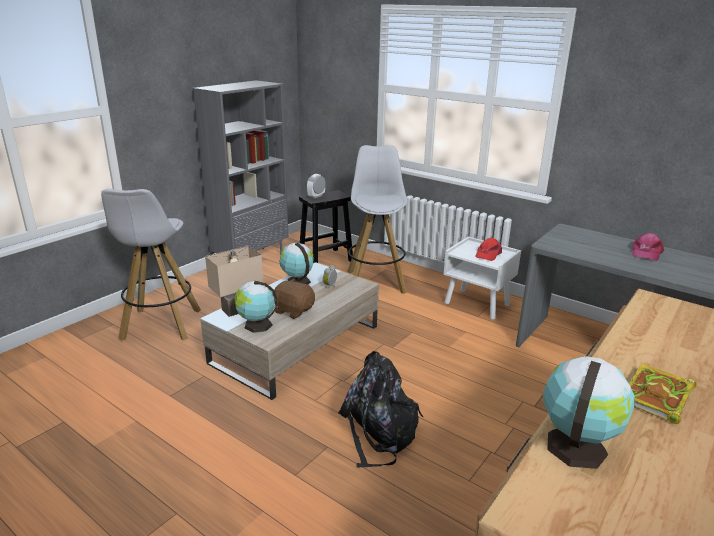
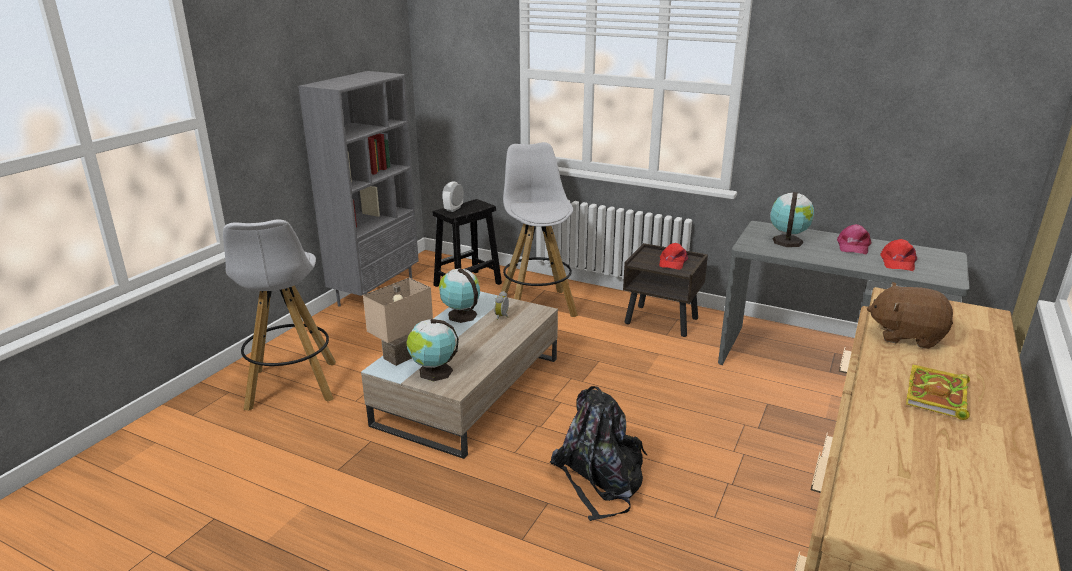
camera: 10 degrees left, 0 degrees up
(293, 310) = (471, 350): brown plush toy -> brown plush toy (906, 335)
(477, 304) = (662, 321): white nightstand -> brown nightstand
(576, 445) = (883, 452): globe -> globe (787, 241)
(684, 270) = (897, 262): none -> red cap

